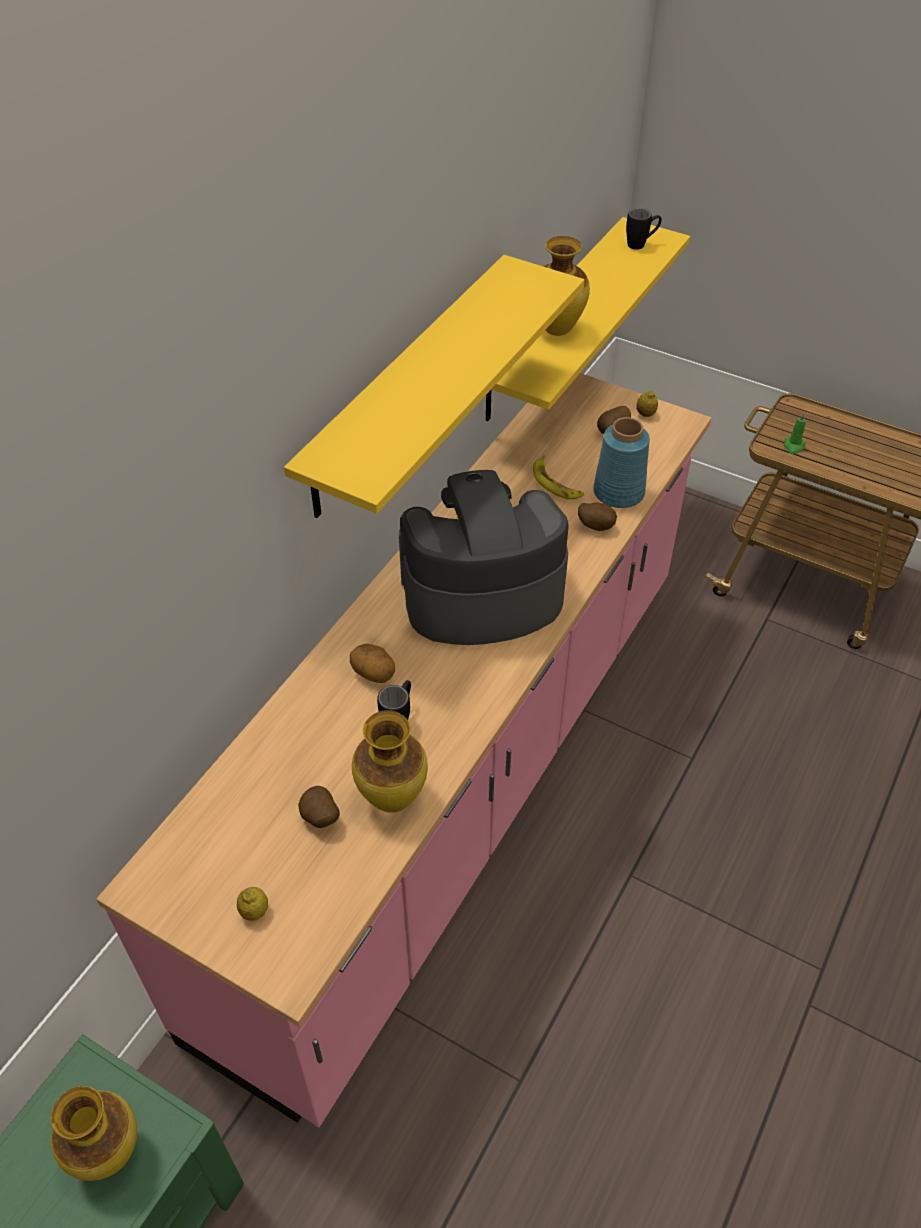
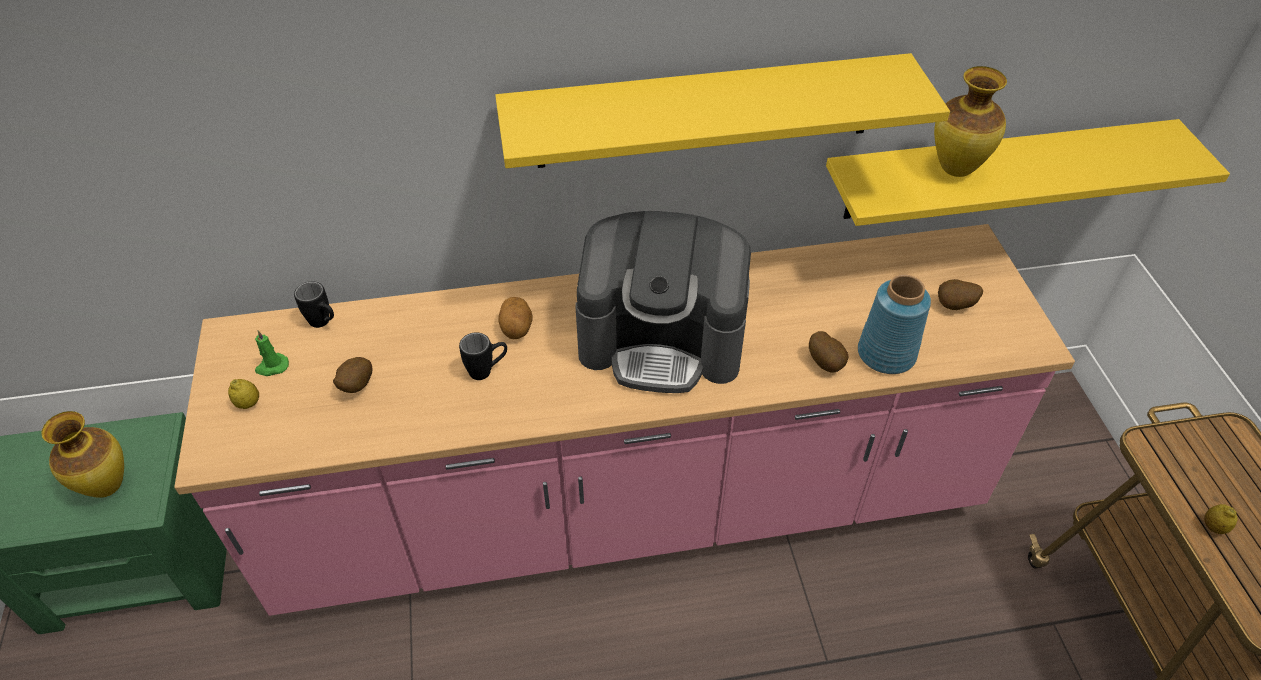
camera: 50 degrees right, 0 degrees up
(393, 799) = (408, 416): vase -> none
(481, 595) = (663, 339): coffee machine -> coffee machine turned 150 degrees clockwise
(556, 483) = (843, 307): banana -> none
(641, 244) = (1159, 151): black mug -> black mug (324, 323)
(645, 414) = (1009, 313): lemon -> lemon (1213, 527)
(793, 446) = (1178, 464): green candle -> green candle (272, 367)

